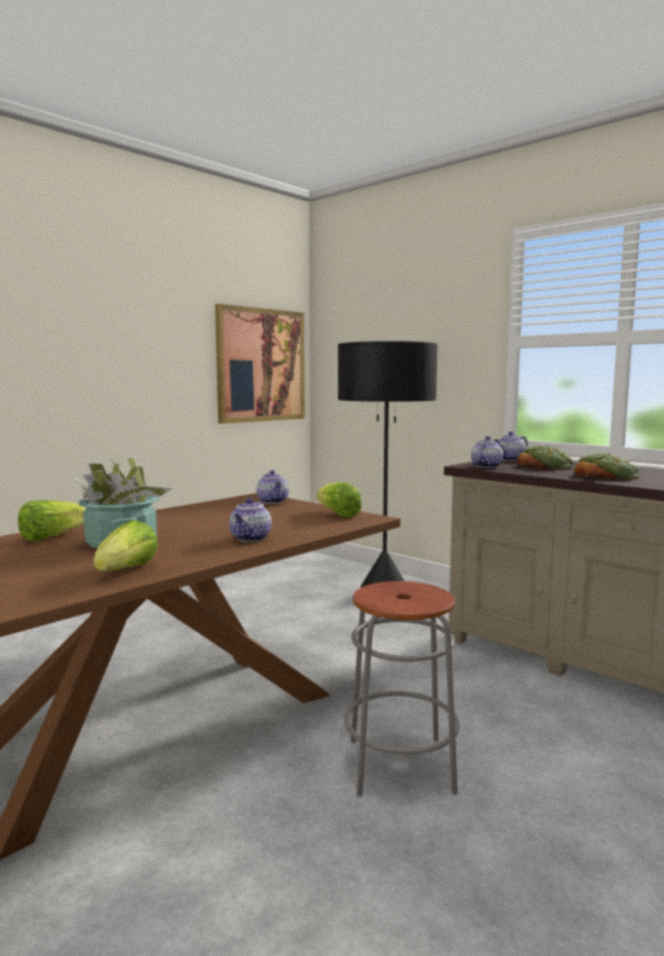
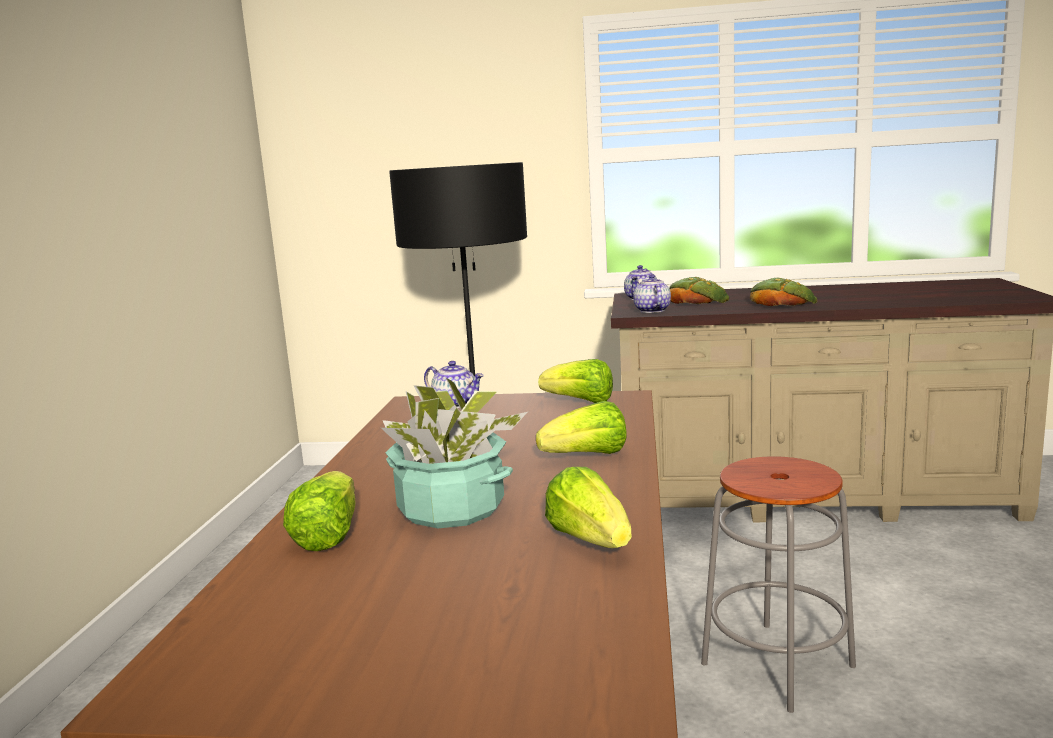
camera: 35 degrees left, 5 degrees up
(250, 538) = (587, 456): teapot -> lettuce
(261, 365) = (225, 206): picture -> none

